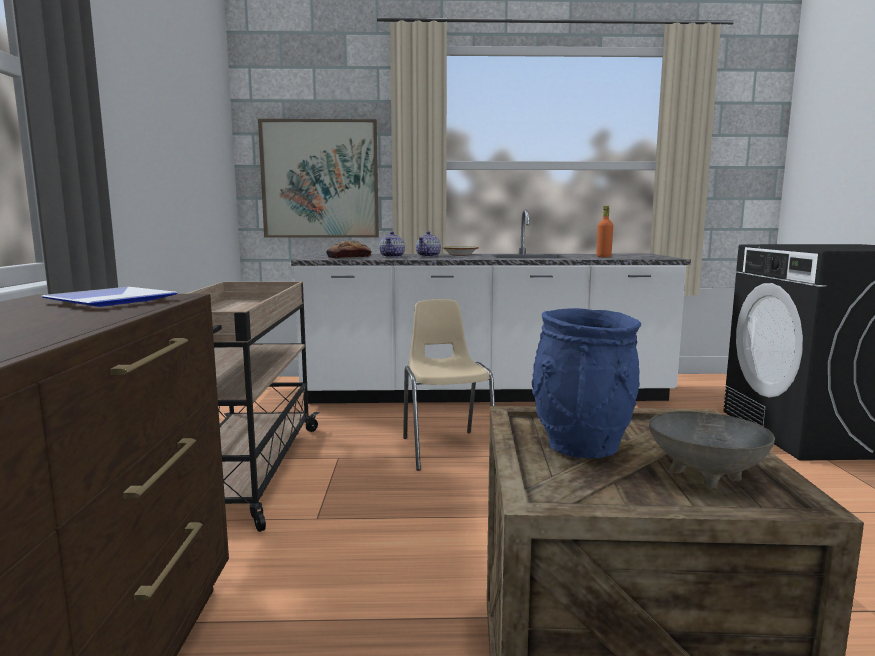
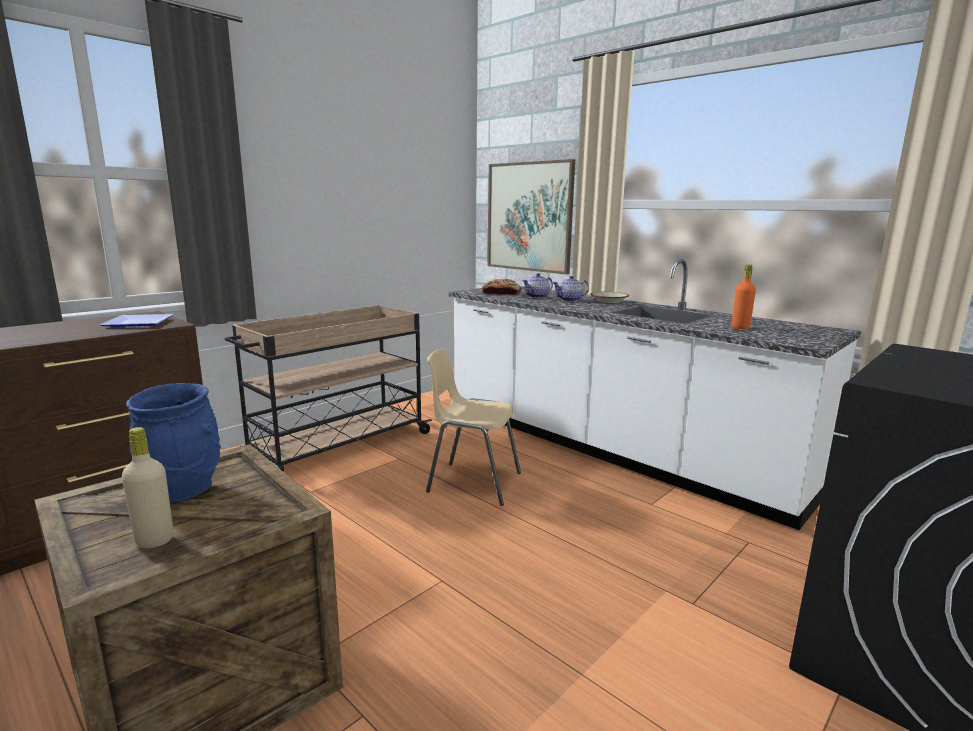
camera: 45 degrees right, 5 degrees up
(446, 449) = (472, 482): beige chair -> beige chair turned 105 degrees counterclockwise
(708, 474) = (154, 540): grey bowl -> beige bottle

